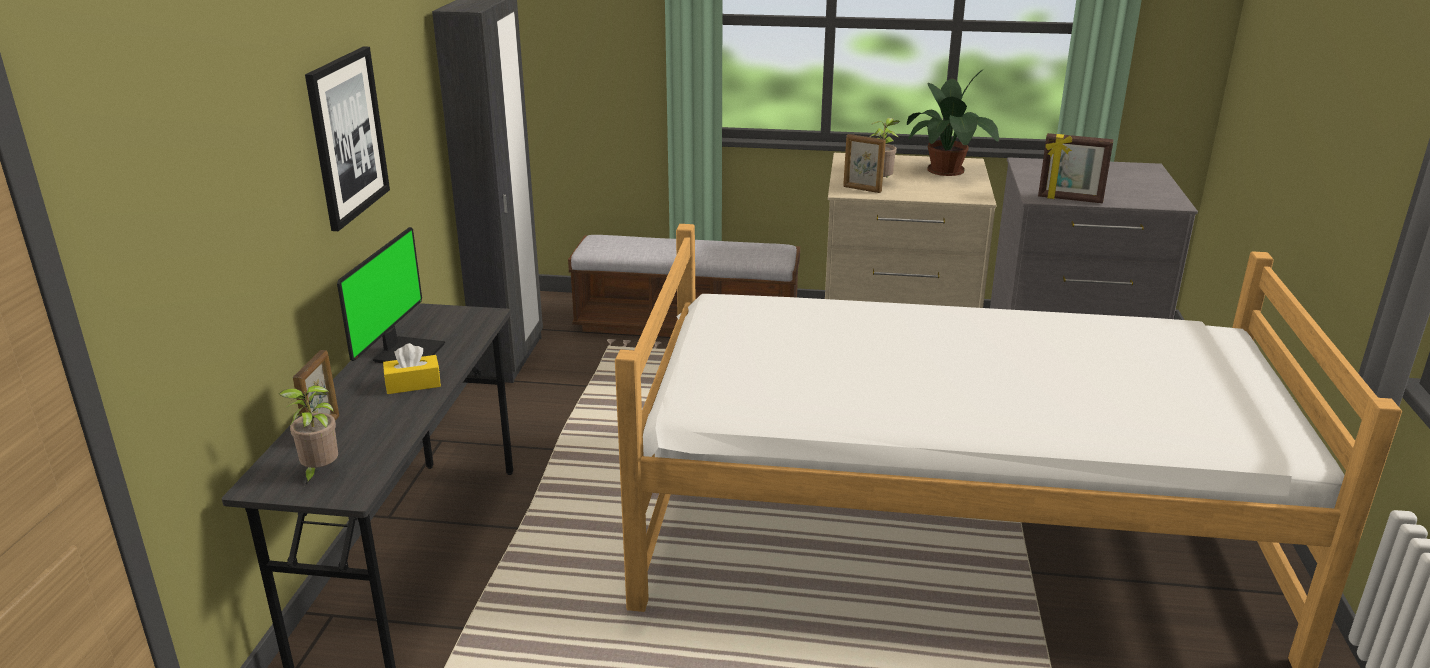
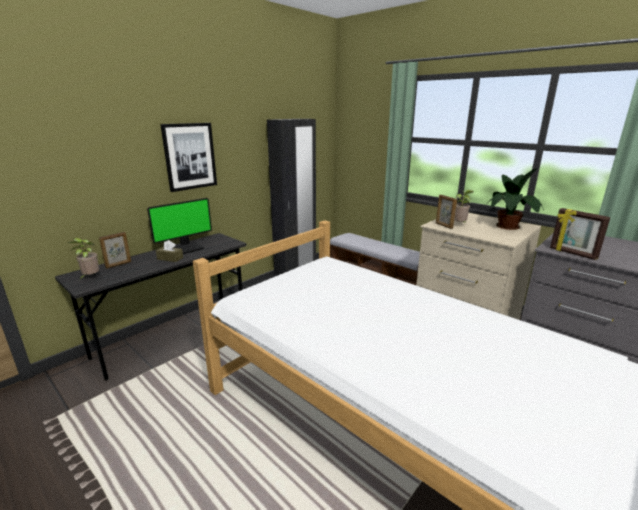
camera: 35 degrees right, 5 degrees down
(413, 384) = (170, 258): yellow tissue box -> brown tissue box

